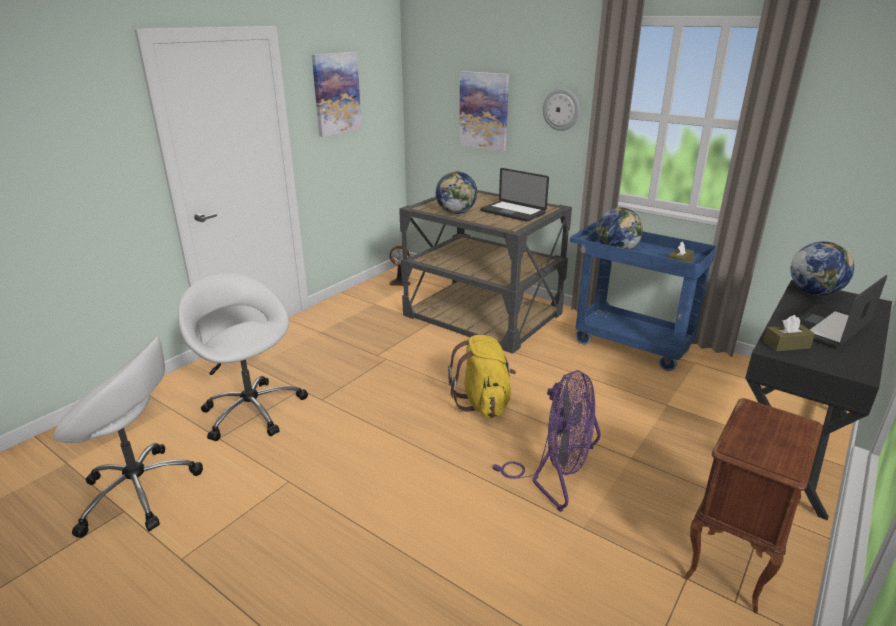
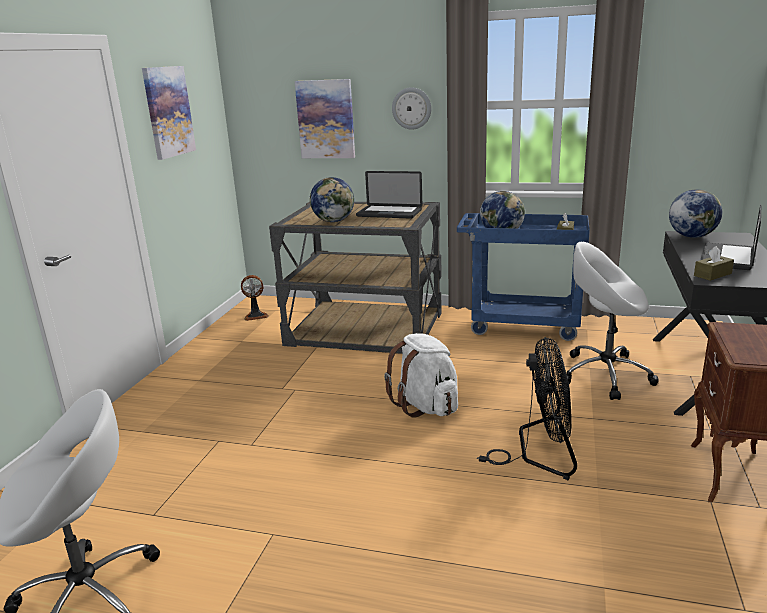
camera: 20 degrees left, 5 degrees down
(252, 411) = (175, 476): white office chair -> white office chair (603, 374)
(483, 403) = (426, 406): yellow backpack -> white backpack
(555, 472) = (538, 448): purple fan -> black fan

